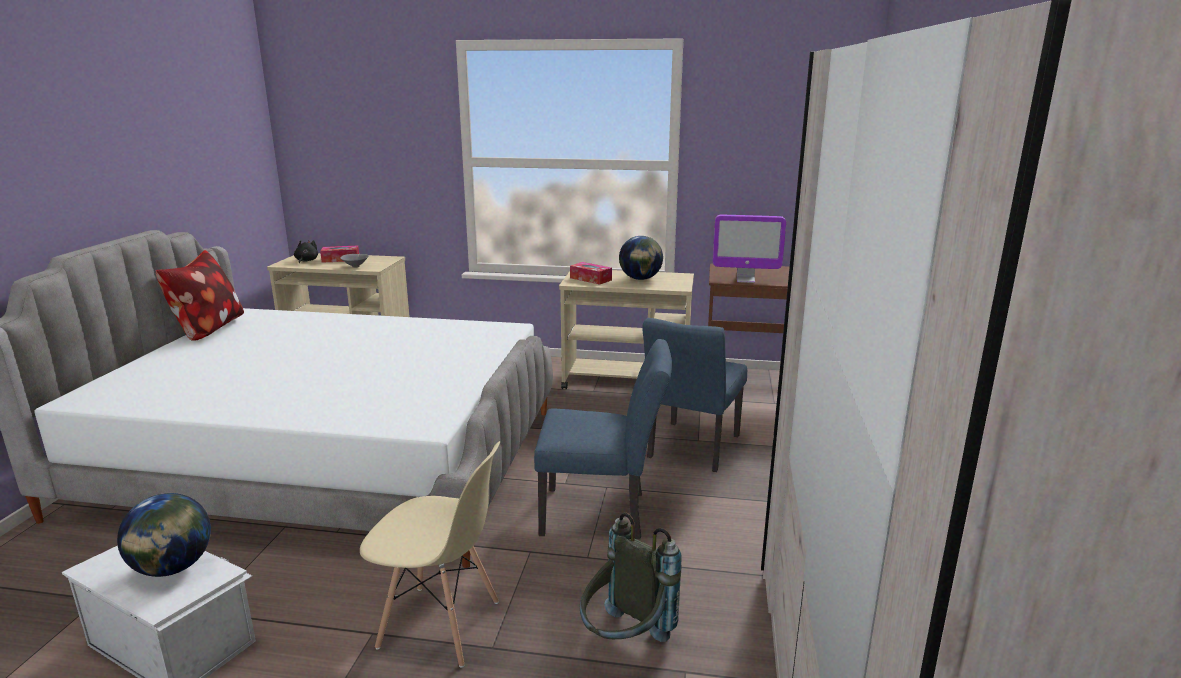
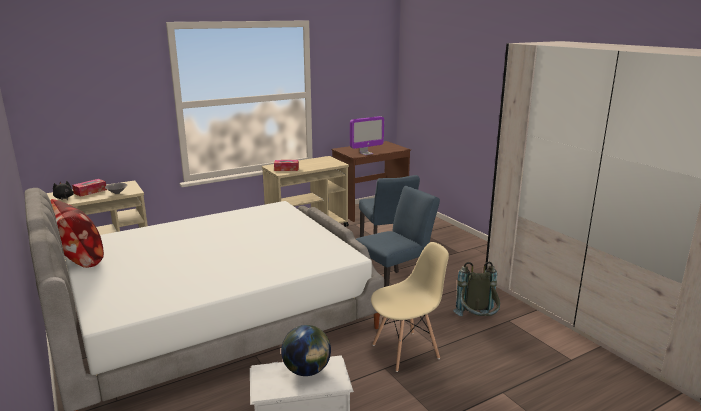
camera: 40 degrees left, 0 degrees up
(640, 279) = (311, 163): globe -> none

